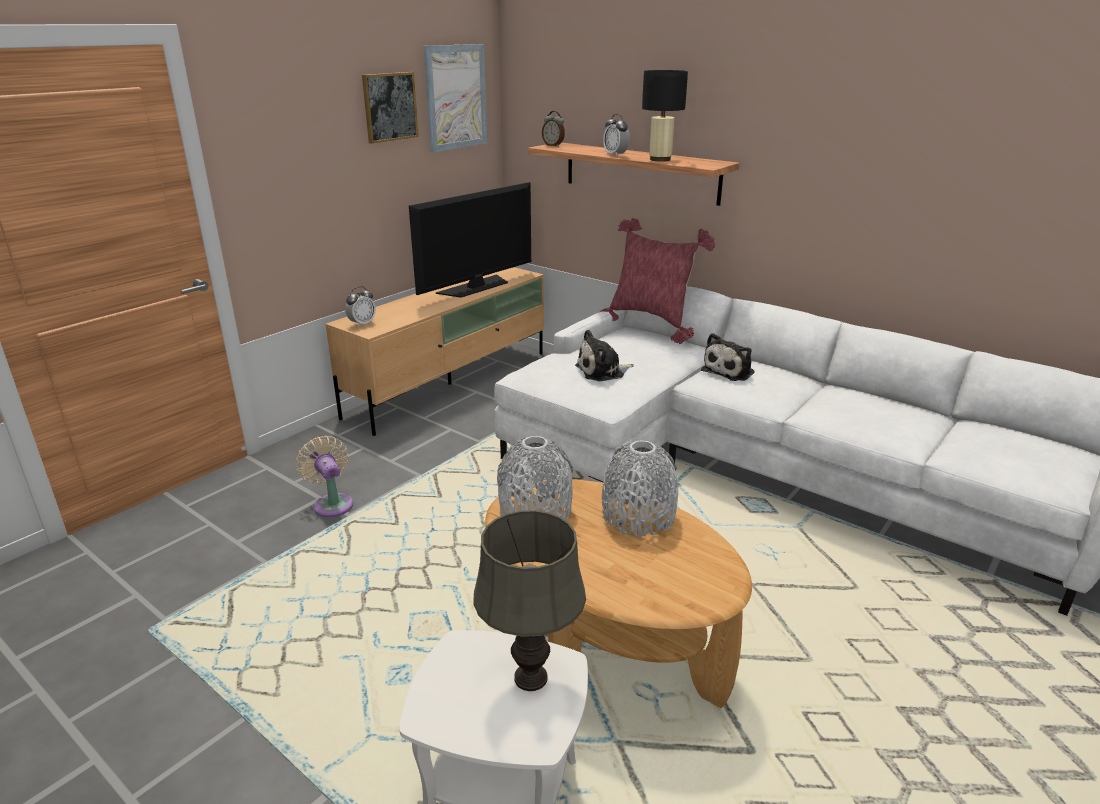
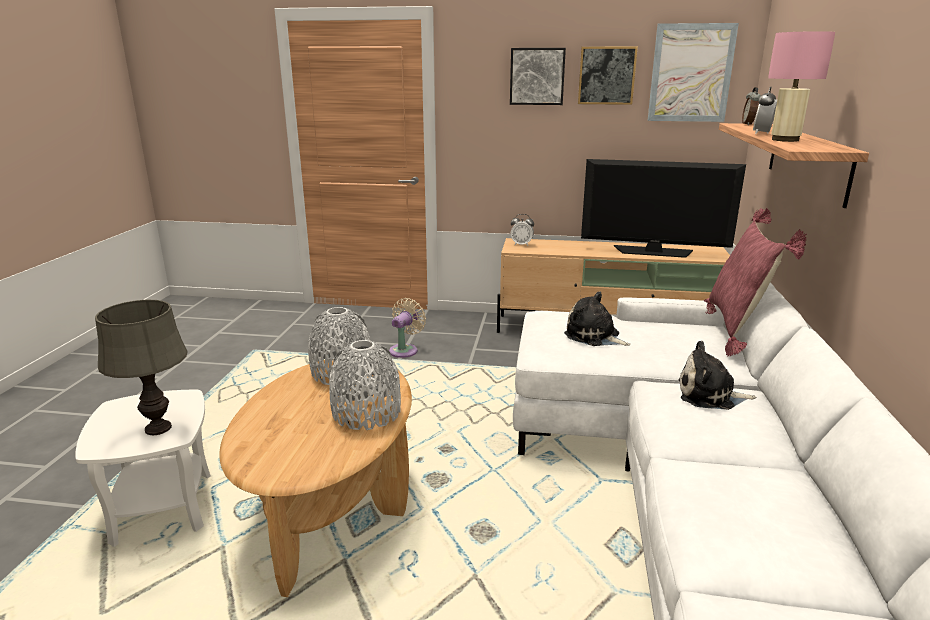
camera: 60 degrees right, 5 degrees down
(323, 115) = (537, 76): none -> picture
(660, 159) = (785, 140): black table lamp -> pink table lamp

